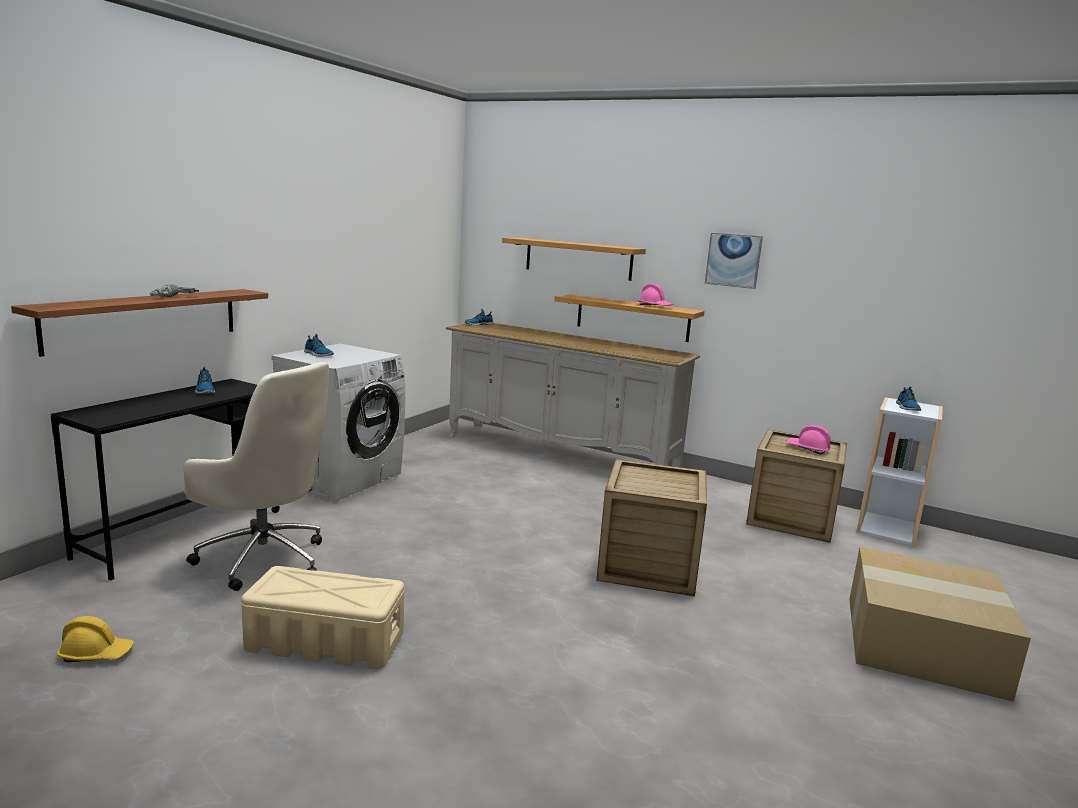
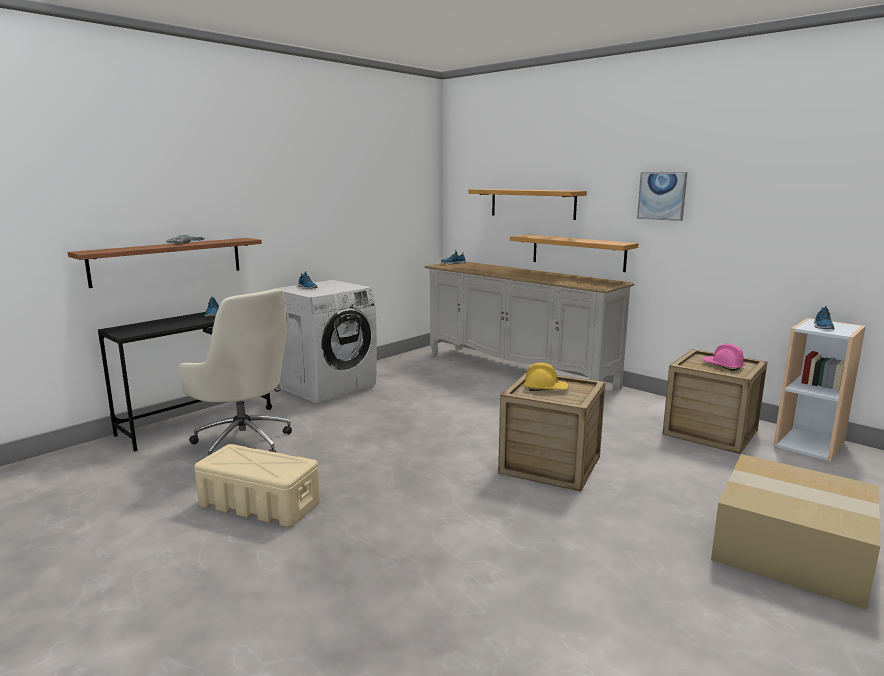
camera: 15 degrees right, 0 degrees up
(96, 654) = (102, 500): yellow hard hat -> yellow hard hat (545, 389)
(654, 306) = (592, 241): pink hard hat -> none

